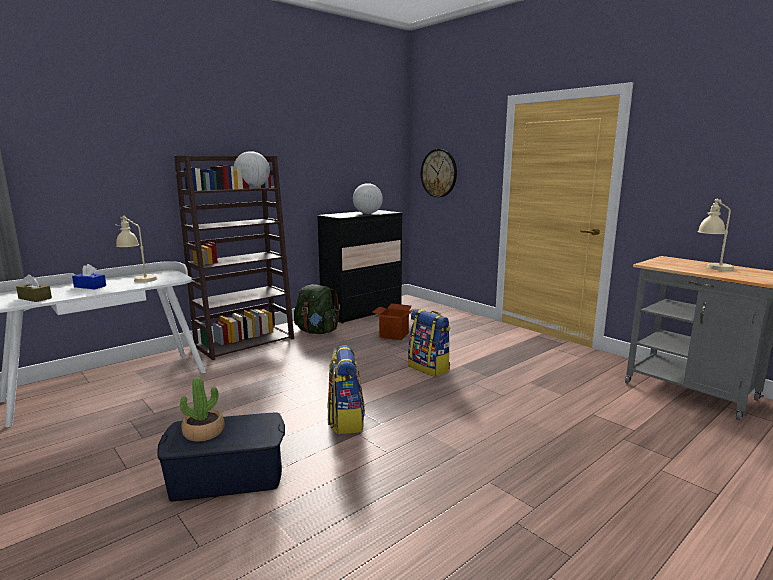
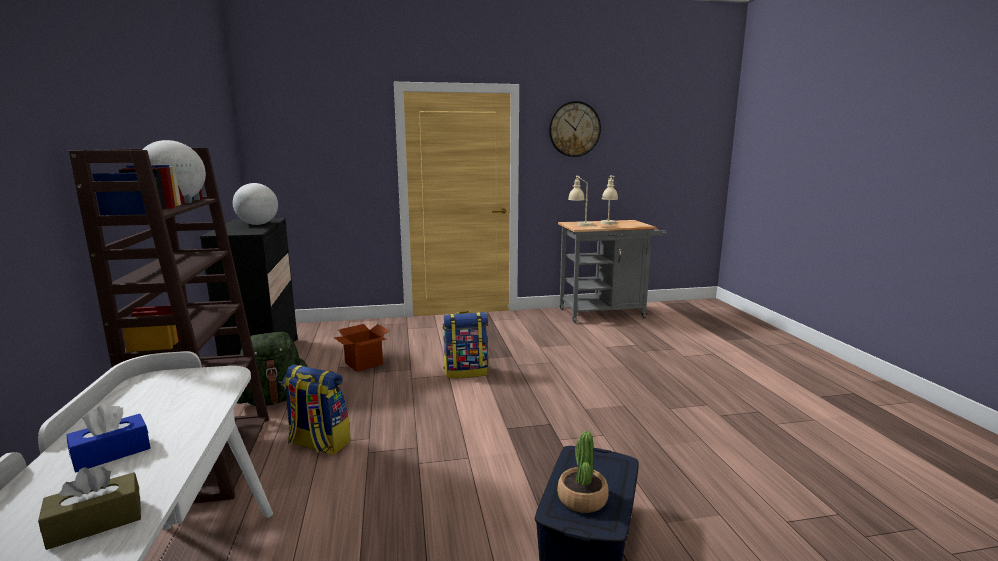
camera: 60 degrees left, 0 degrees up
(138, 279) = (149, 404): beige table lamp -> beige table lamp (580, 225)
(346, 421) = (528, 439): backpack -> backpack (318, 444)
(439, 173) = (300, 165): wall clock -> wall clock (574, 129)

